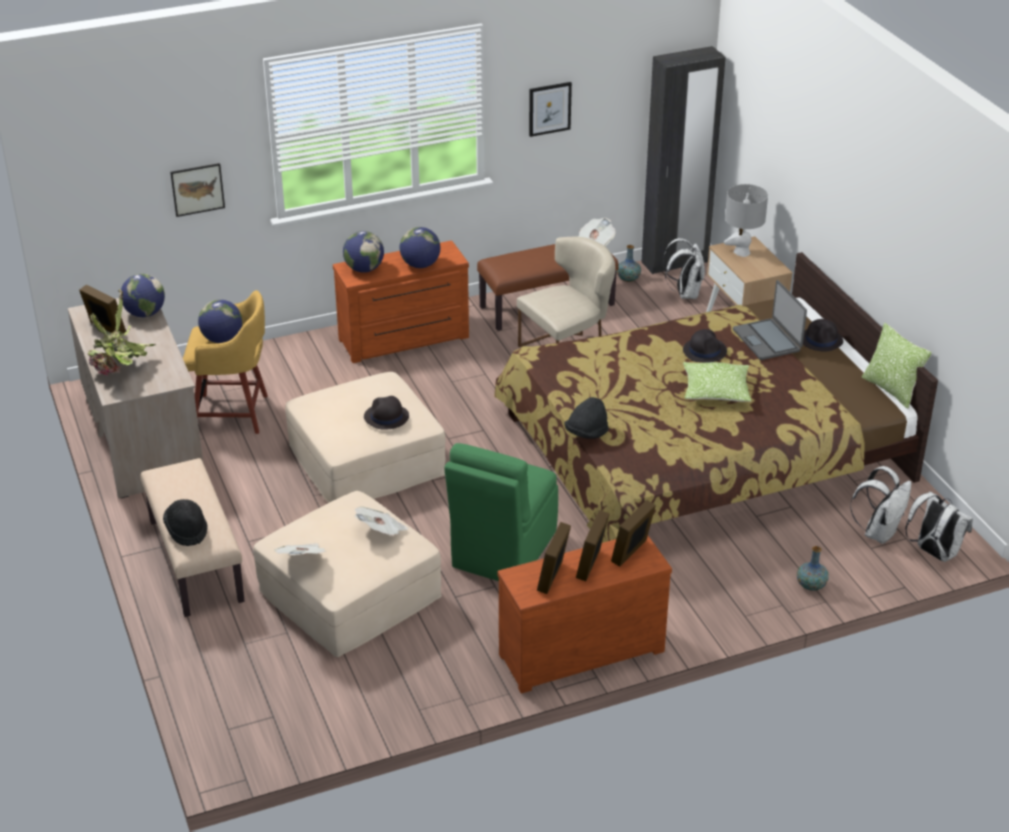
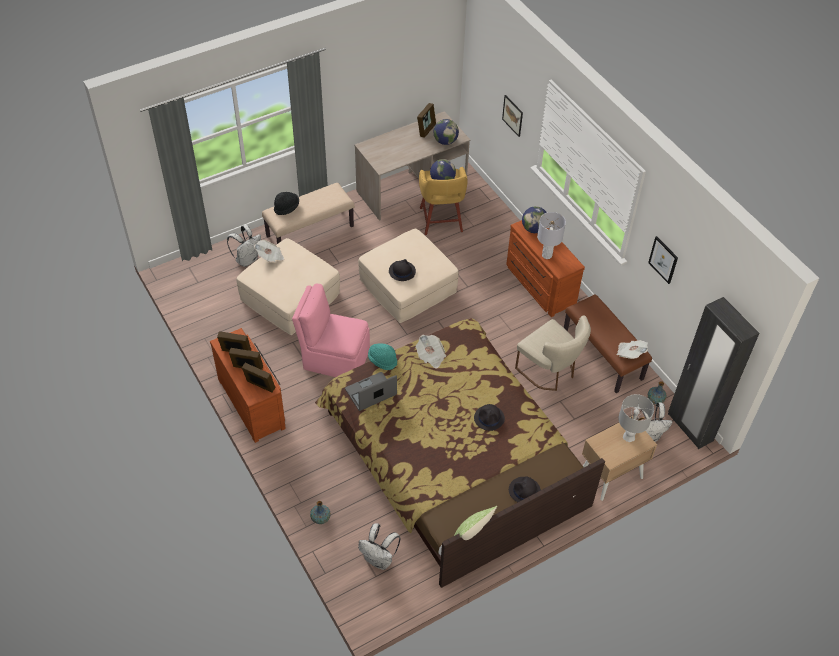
camera: 80 degrees right, 15 degrees up
(121, 370) = (387, 144): potted plant -> none
(381, 532) = (298, 285): newspaper -> newspaper (430, 356)
(420, 265) = (547, 255): globe -> grey table lamp
(502, 551) = (334, 358): green chair -> pink chair
(586, 433) = (382, 360): black hat -> turquoise hat
(715, 391) = (441, 426): pillow -> none
(767, 340) = (512, 455): laptop -> laptop (371, 393)
(933, 553) = (362, 593): white backpack -> white backpack (247, 259)

